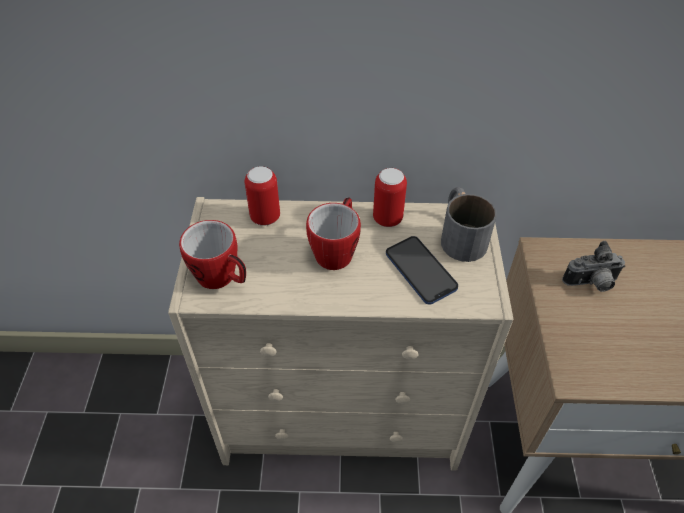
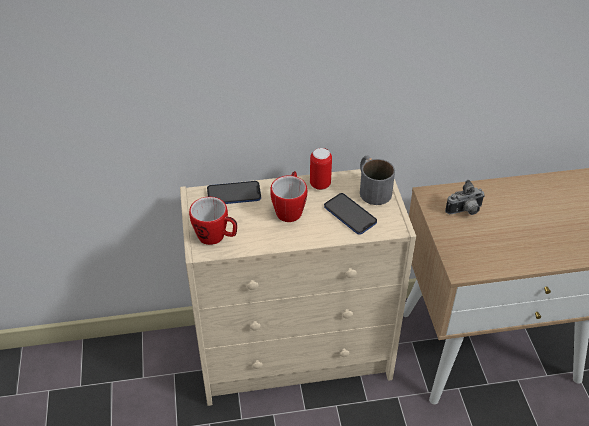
camera: 10 degrees left, 5 degrees down
(265, 217) = (234, 194): can -> phone

